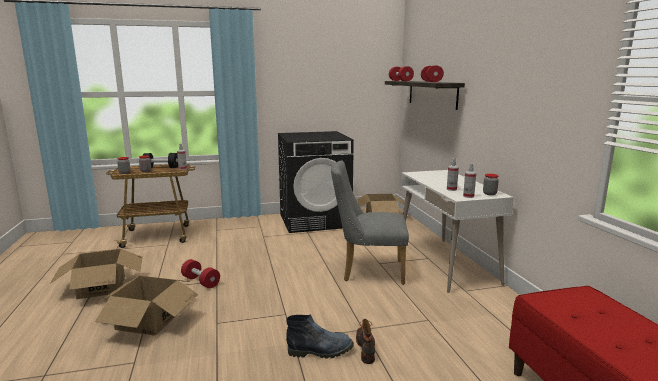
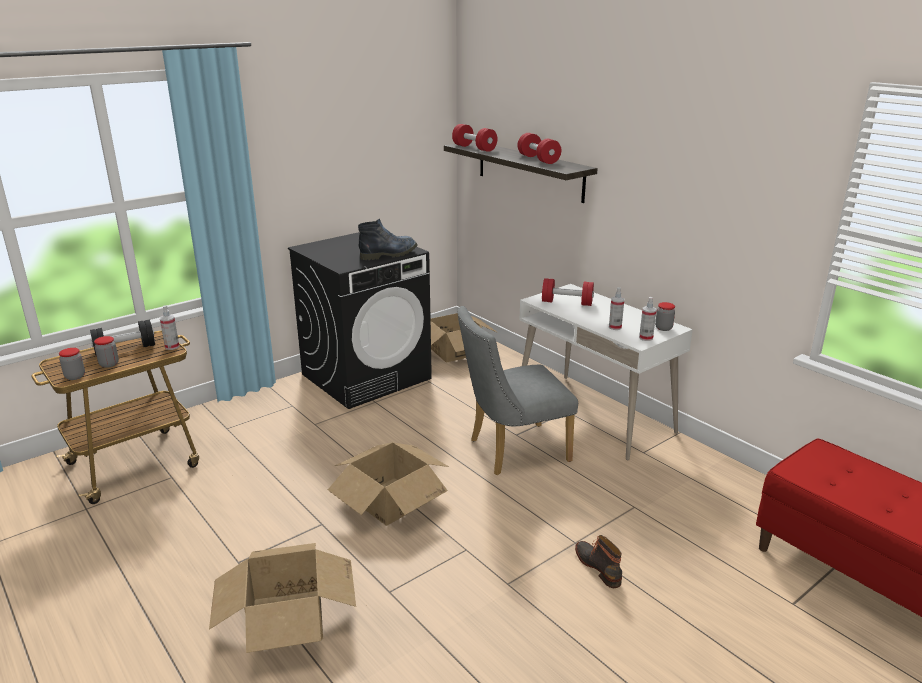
camera: 25 degrees left, 10 degrees up
(102, 287) = (146, 587): cardboard box -> cardboard box (391, 500)
(201, 282) = (299, 532): red dumbbell -> red dumbbell (567, 303)
(321, 350) = (553, 588): boot -> boot (389, 254)

